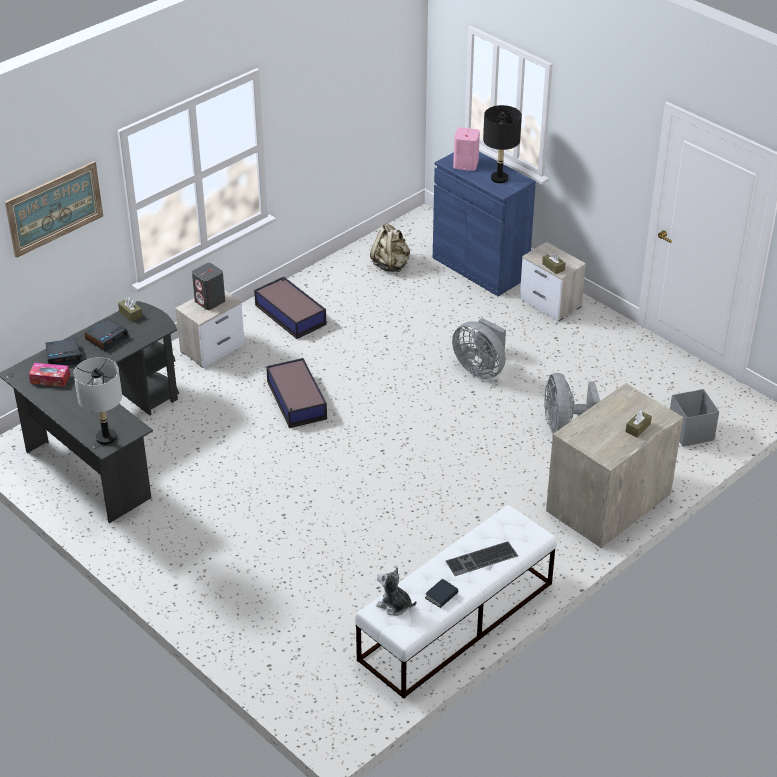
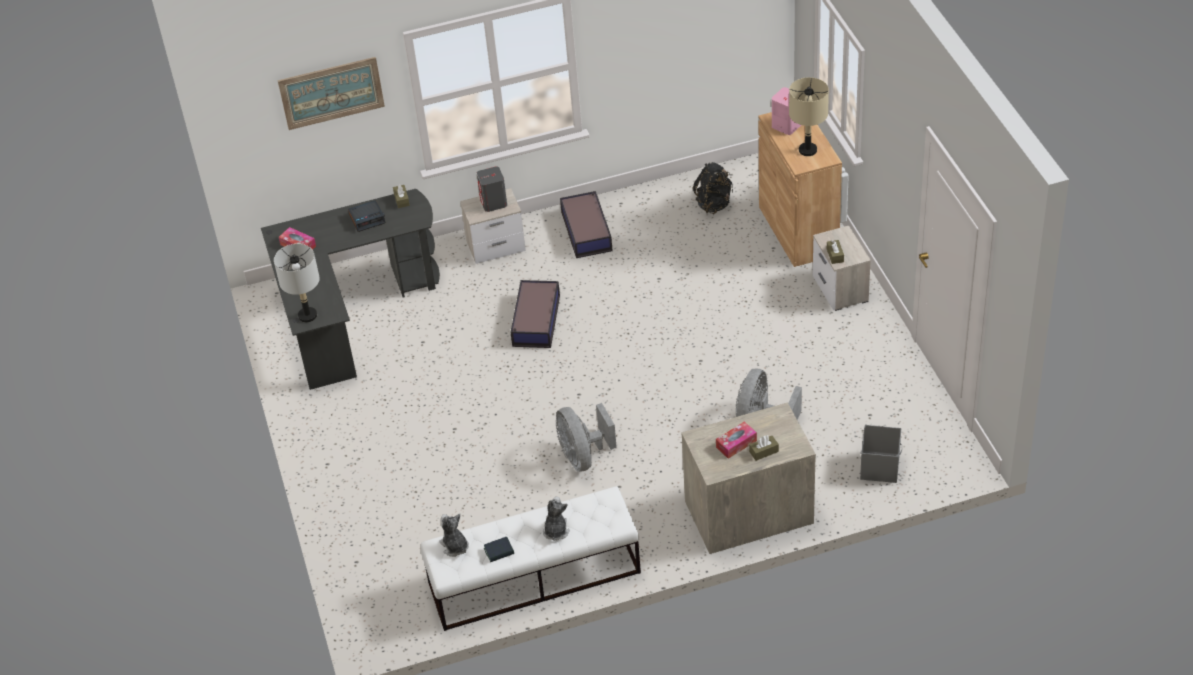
camera: 30 degrees right, 5 degrees up
(64, 356) = (322, 226): alarm clock -> none
(391, 265) = (714, 204): beige backpack -> black backpack
(480, 267) = (798, 230): blue cabinet -> brown cabinet
(480, 369) = (724, 339): grey fan -> grey fan (583, 456)
(481, 560) = (556, 530): keyboard -> plush toy
(499, 179) = (807, 150): black table lamp -> beige table lamp
(609, 429) = (736, 444): none -> tissue box

